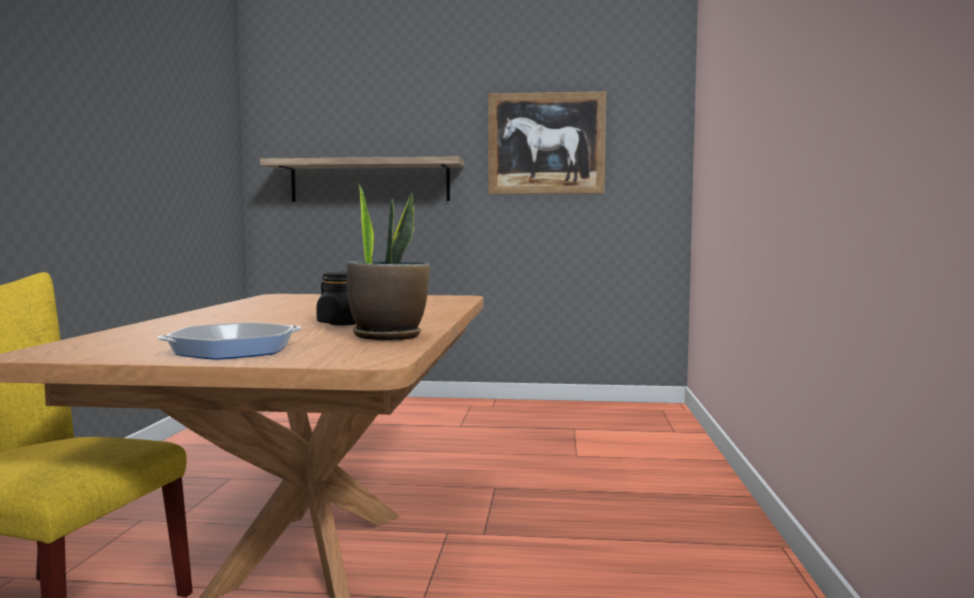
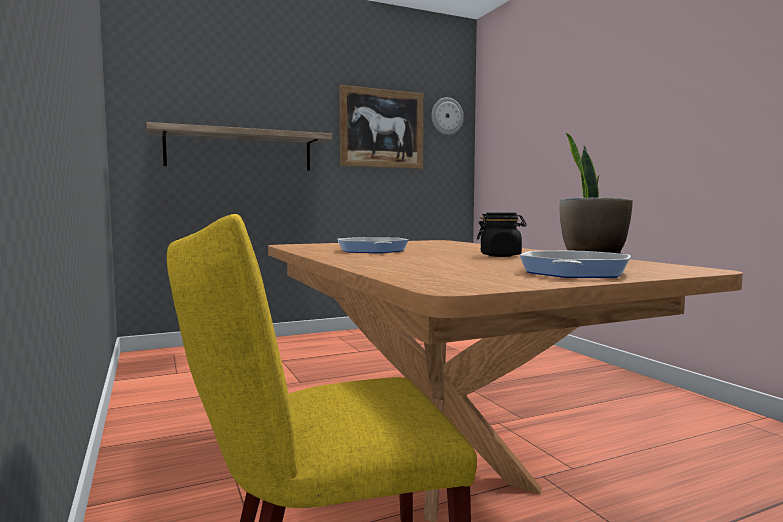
camera: 30 degrees left, 0 degrees up
(288, 307) = (372, 250): none -> frying pan
(645, 119) = (447, 116): none -> wall clock

